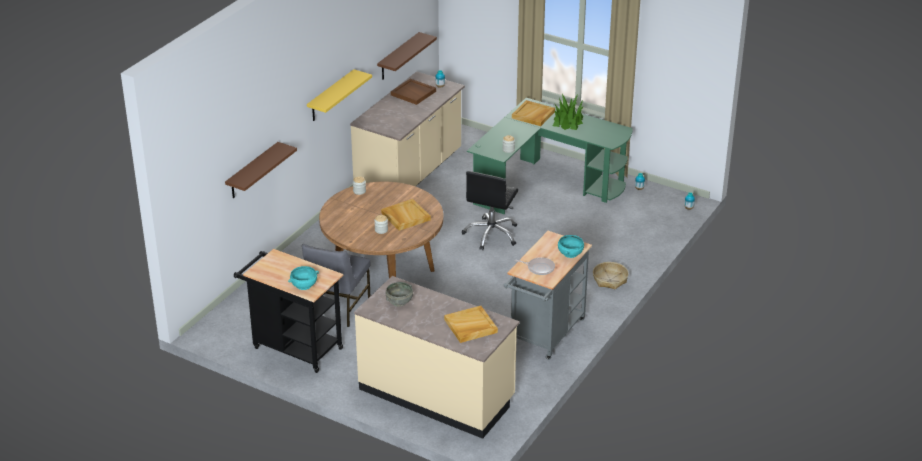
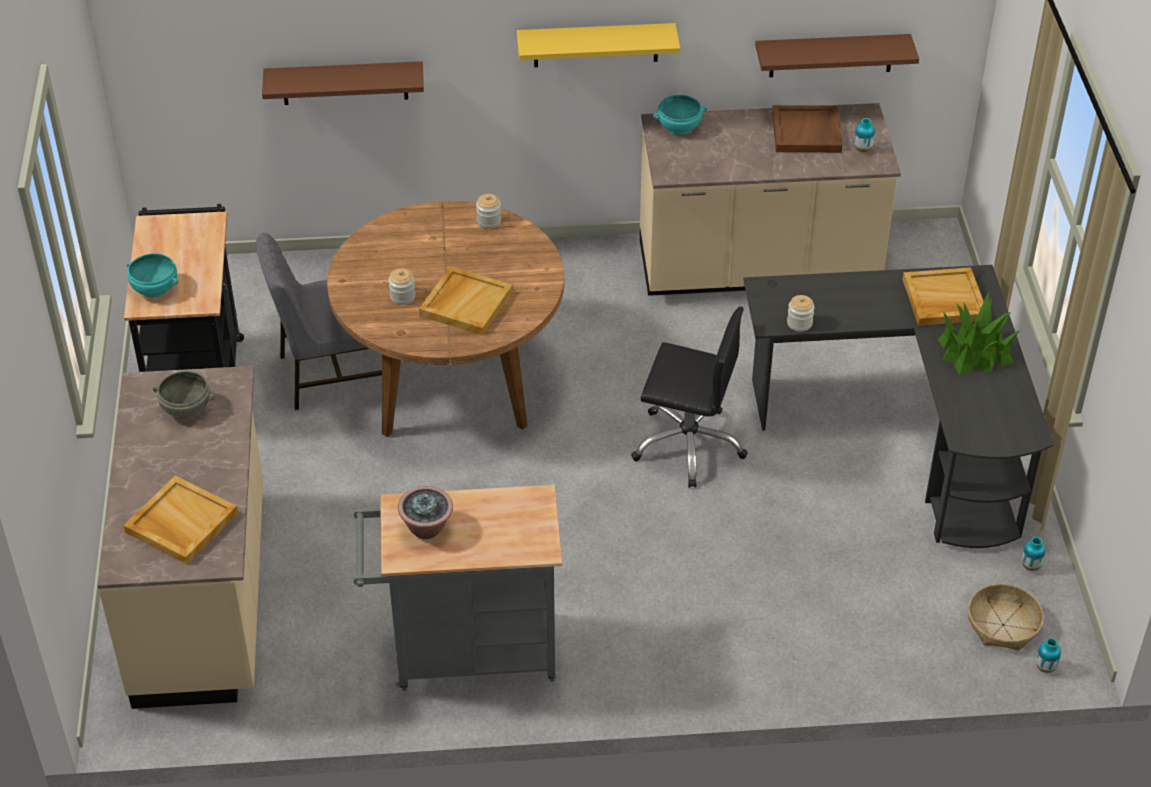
camera: 55 degrees right, 10 degrees up
(491, 234) = (688, 444): black office chair -> black office chair turned 150 degrees counterclockwise
(539, 268) = (427, 528): frying pan -> potted plant
(545, 184) = (906, 437): green desk -> black desk
(570, 253) = (507, 547): turquoise bowl -> turquoise bowl (679, 127)
(610, 280) = (705, 661): basket -> basket (1003, 625)

